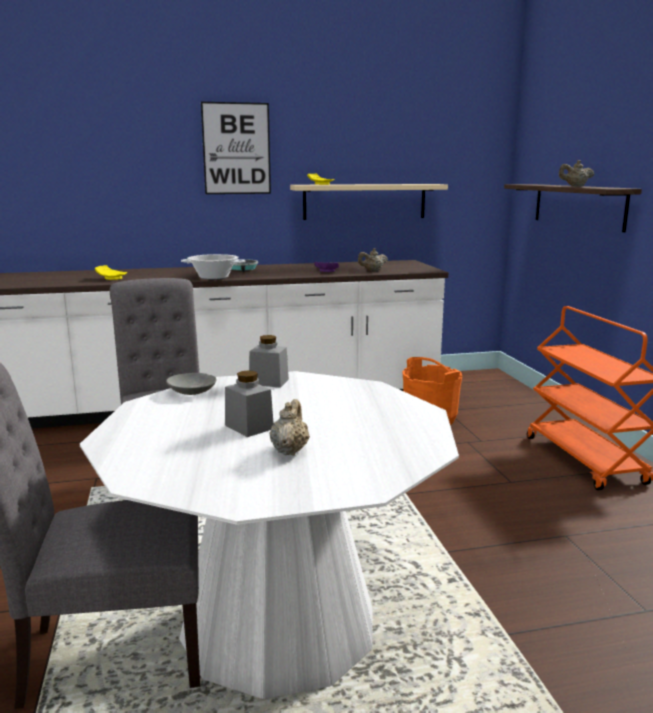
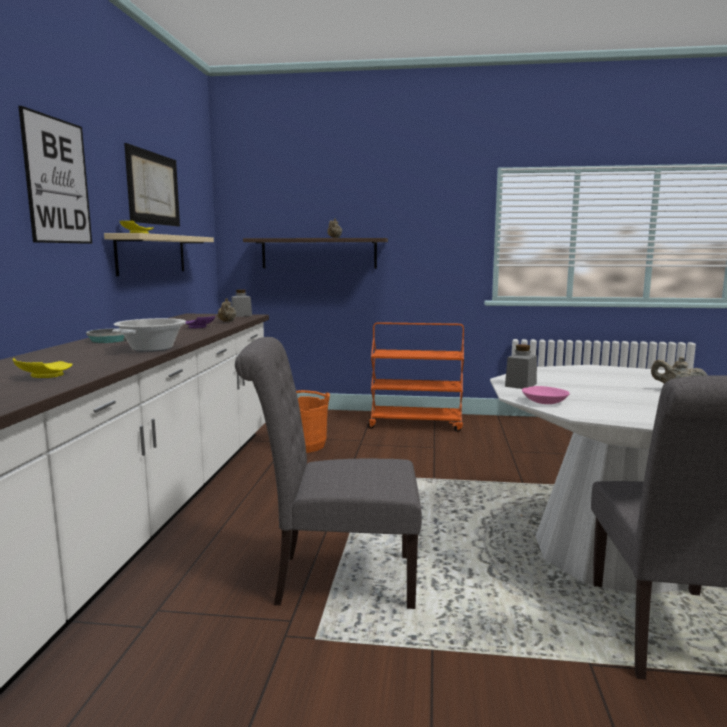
camera: 70 degrees left, 5 degrees down
(192, 391) = (544, 402): grey bowl -> pink bowl
(249, 427) = (634, 395): grey jar -> grey jar (241, 315)
(377, 140) = (153, 188): none -> picture

